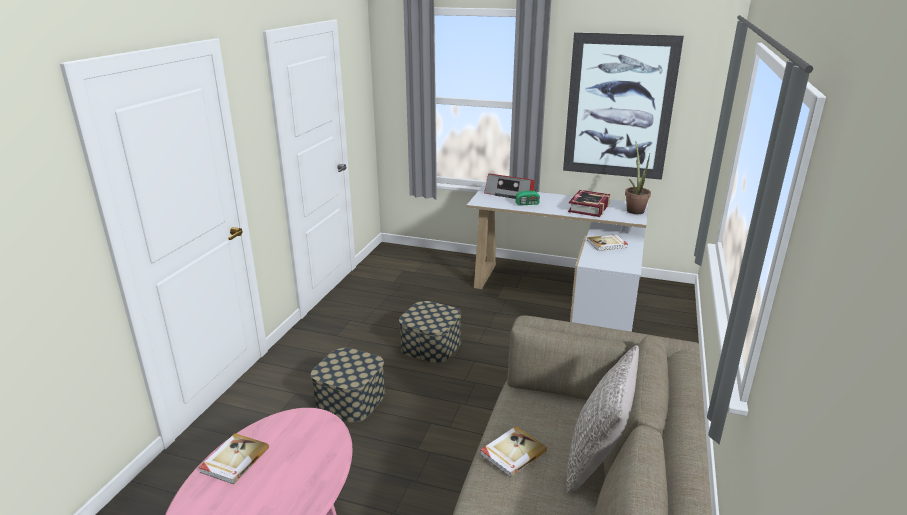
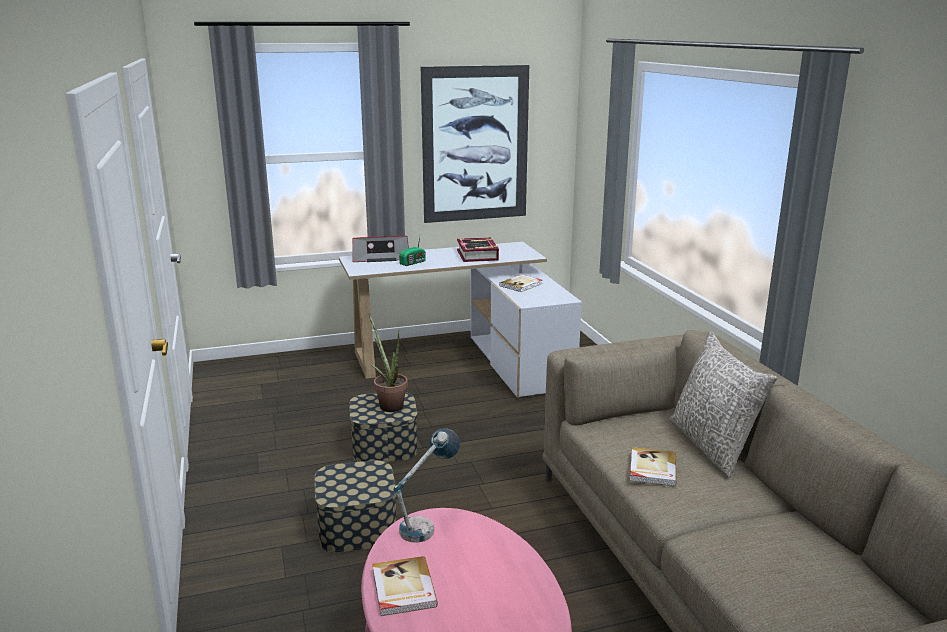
camera: 35 degrees left, 5 degrees down
(305, 420) = (427, 524): none -> table lamp
(634, 209) = (519, 248): potted plant -> potted plant (389, 404)

